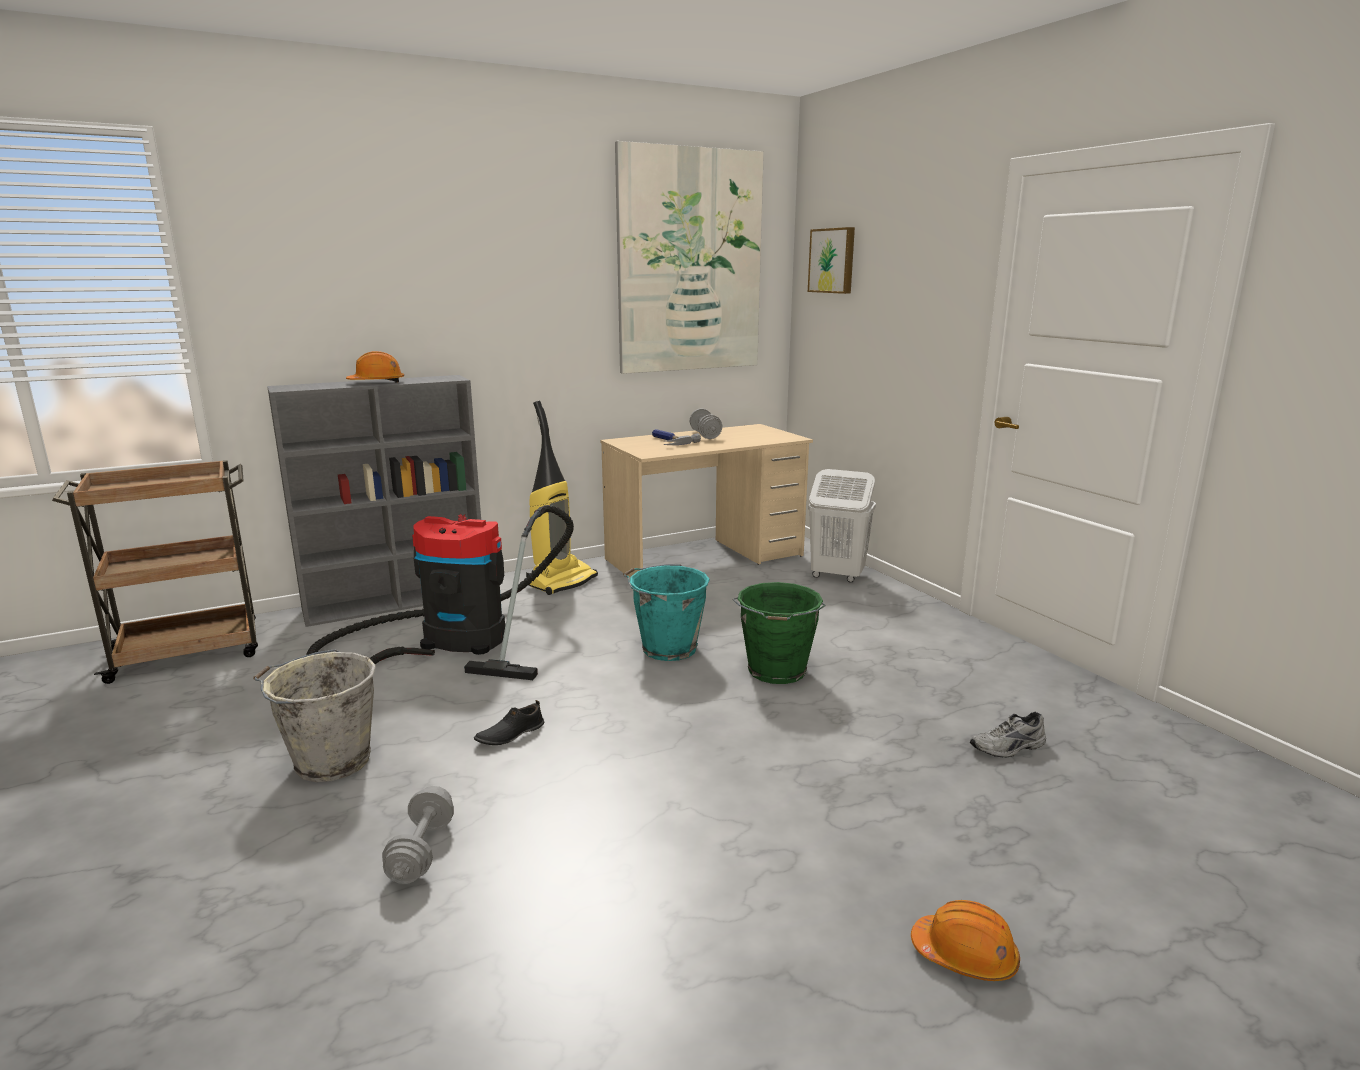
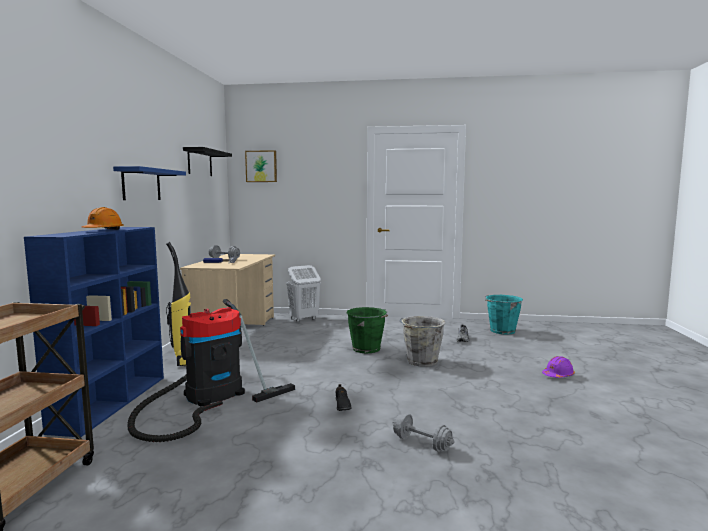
camera: 55 degrees left, 10 degrees down
(330, 761) = (301, 454): grey bucket -> grey bucket (421, 361)
(398, 601) = (112, 402): grey bookcase -> blue bookcase
(515, 310) = (141, 184): none -> blue shelf
(667, 648) = (313, 359): turquoise bucket -> turquoise bucket (501, 331)
(690, 262) = (199, 162): picture -> black shelf
(965, 955) = (558, 375): orange hard hat -> purple hard hat

